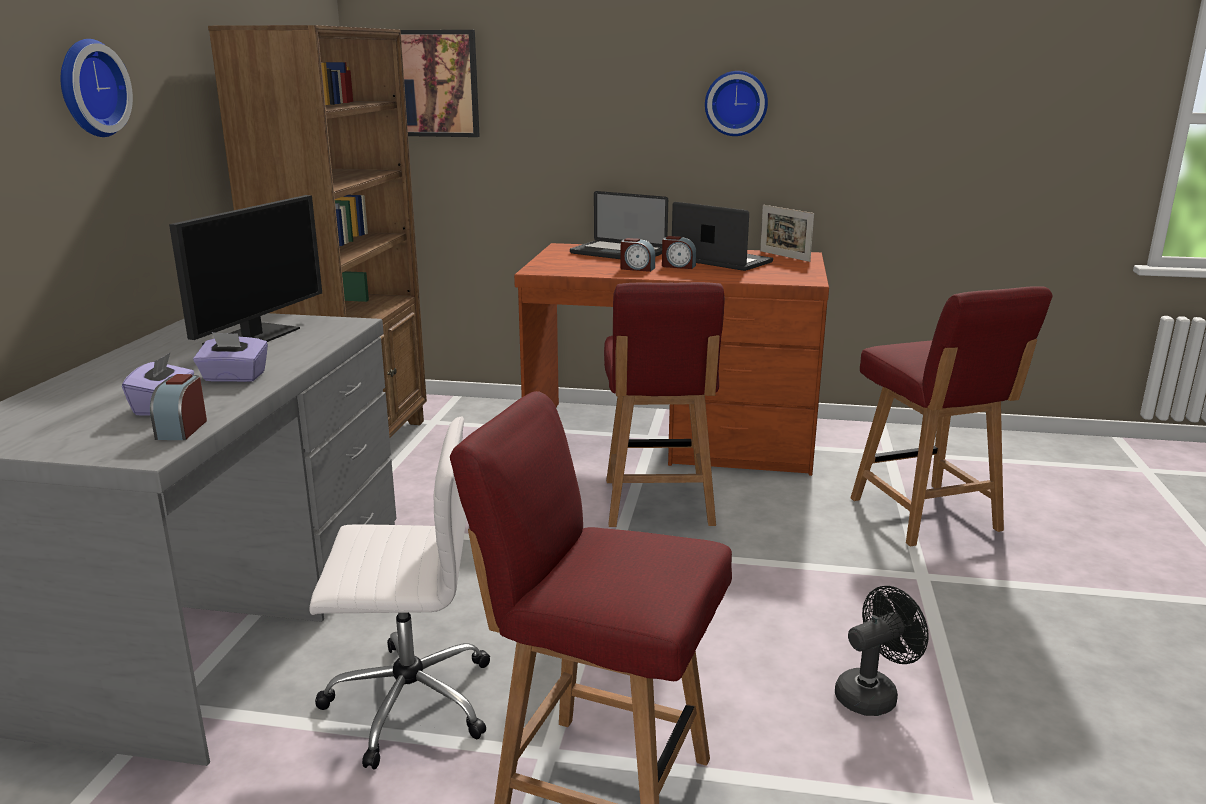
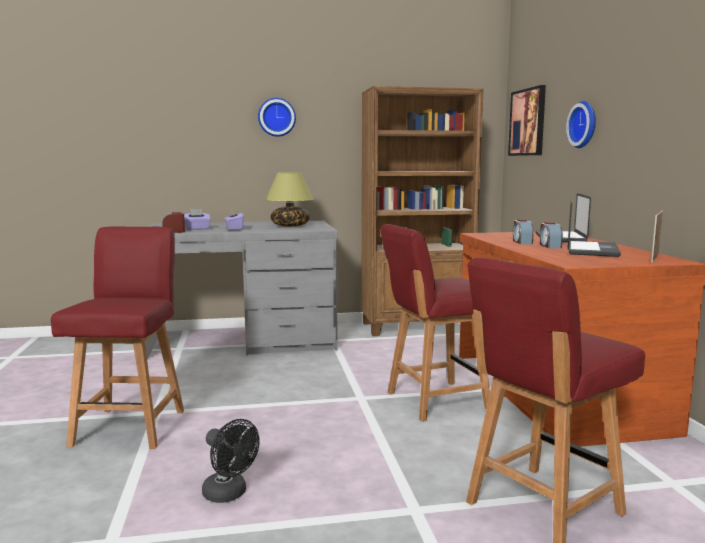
camera: 70 degrees right, 10 degrees down
(253, 336) = (290, 225): monitor -> table lamp
(407, 701) = (190, 380): white office chair -> none
(736, 103) = (660, 120): wall clock -> wall clock (584, 124)

